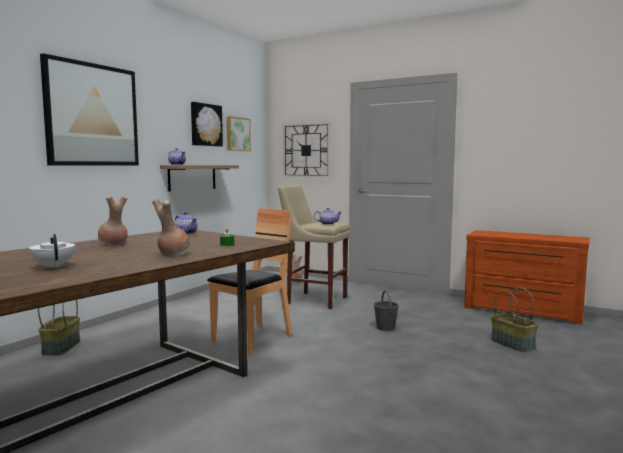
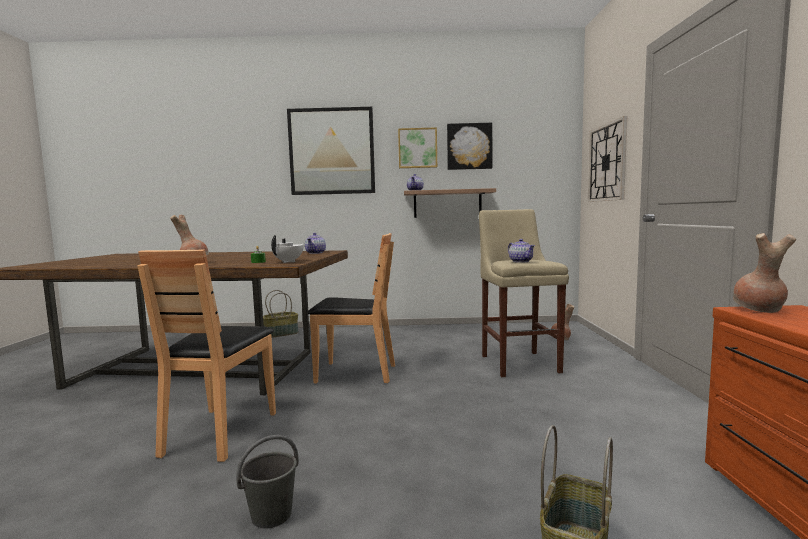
camera: 60 degrees right, 0 degrees up
(54, 267) = (137, 261): white teapot -> white teapot (289, 262)
(113, 245) = (236, 254): brown vase -> brown vase (758, 310)
(237, 134) = (523, 152): picture -> picture (417, 148)
(304, 399) = (220, 432): none -> brown chair
(385, 328) = (482, 421): grey bucket -> grey bucket (271, 515)

